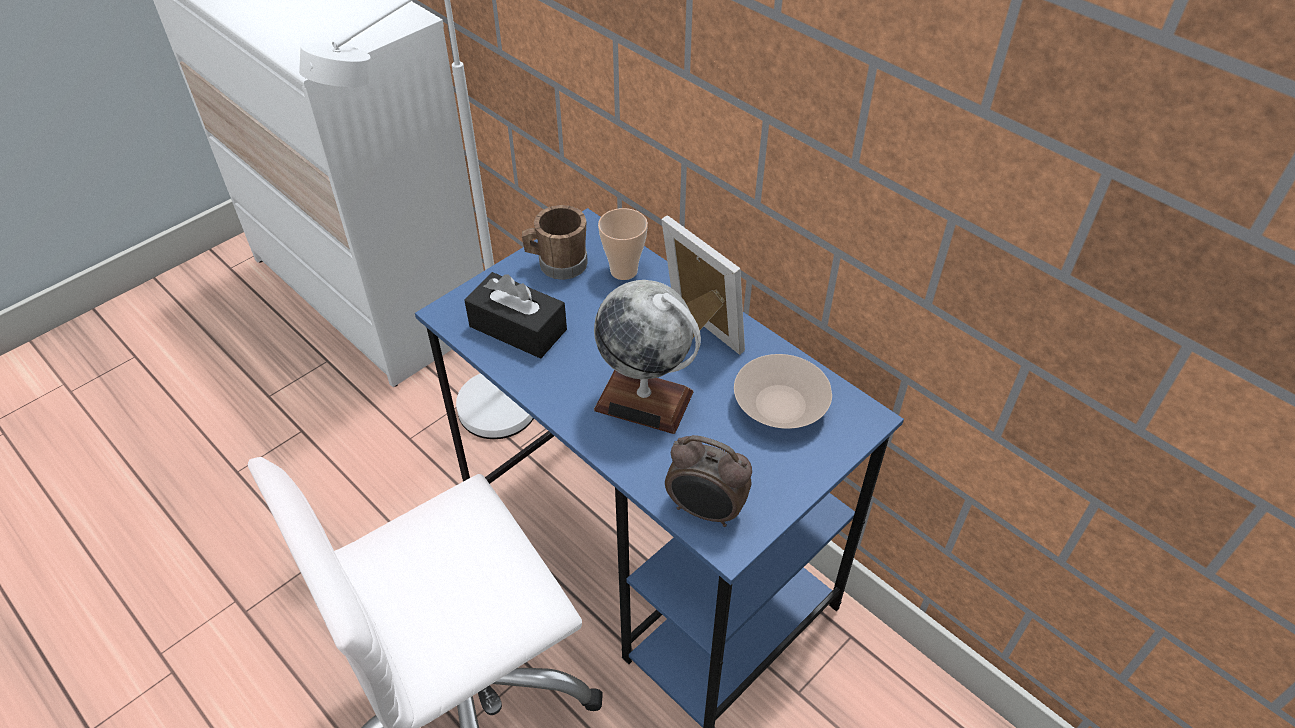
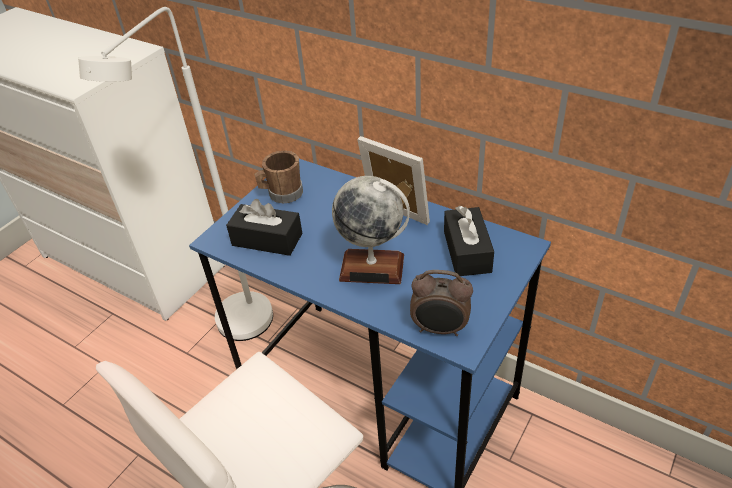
camera: 10 degrees left, 5 degrees down
(624, 271) = (329, 189): cup -> none
(781, 407) = (467, 251): beige bowl -> black tissue box

